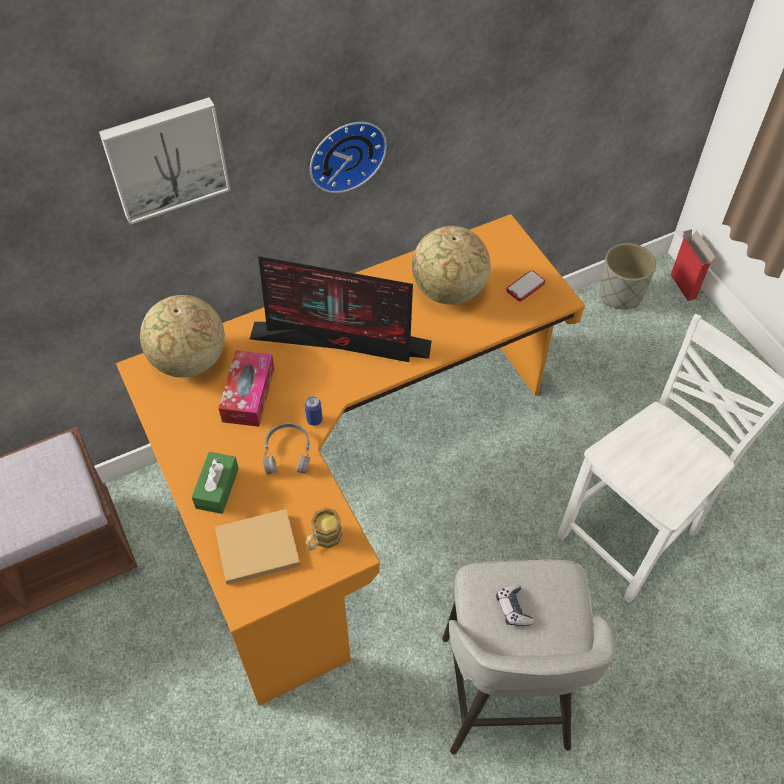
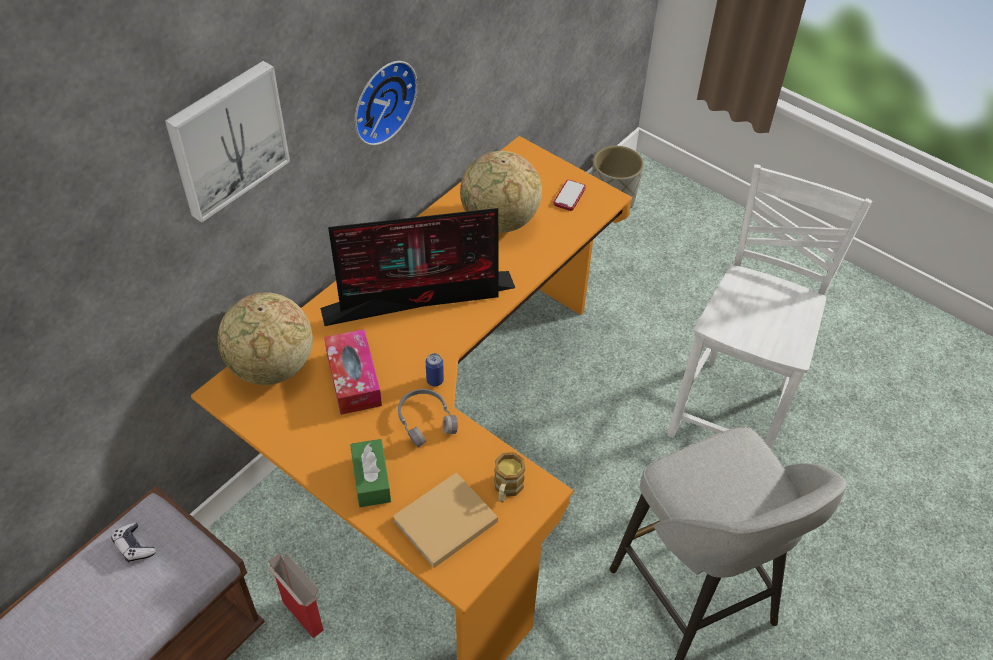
camera: 25 degrees left, 5 degrees down
(513, 609) = (715, 486): game controller -> game controller (134, 546)
(683, 287) = (665, 176): cardboard box -> cardboard box (304, 617)

